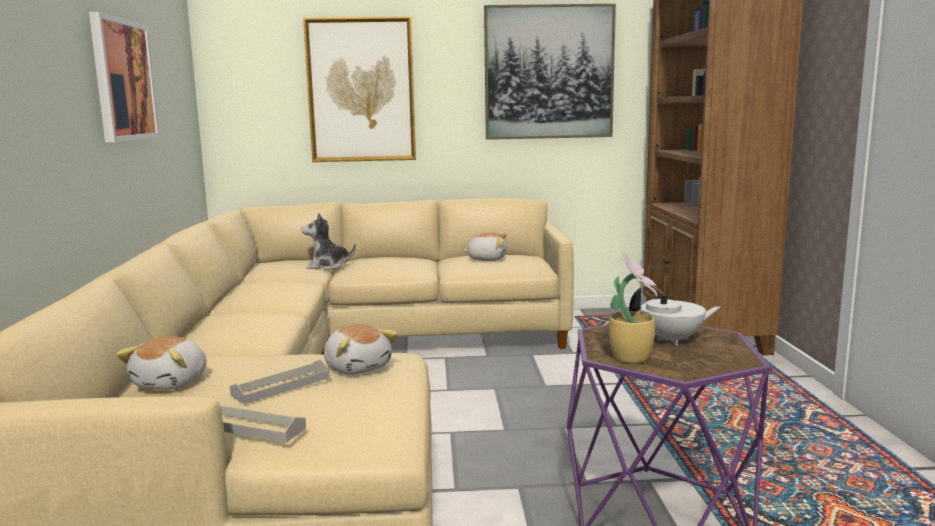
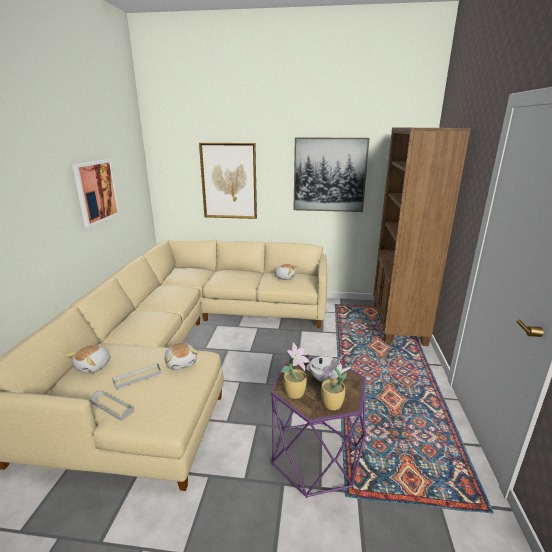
camera: 10 degrees right, 10 degrees up
(328, 266) = (206, 275): plush toy -> none
(709, 363) = (331, 405): none -> potted plant

